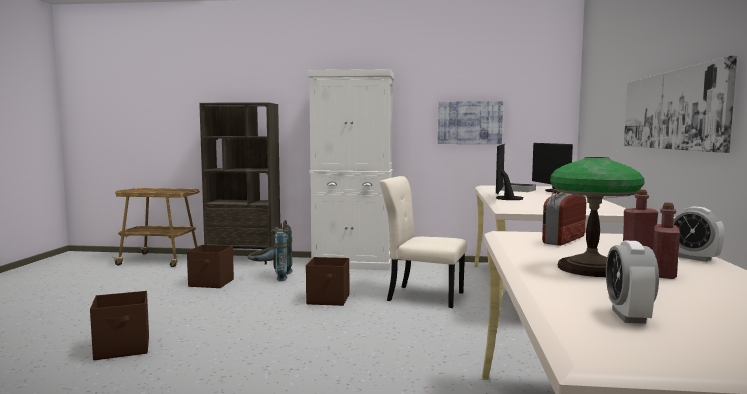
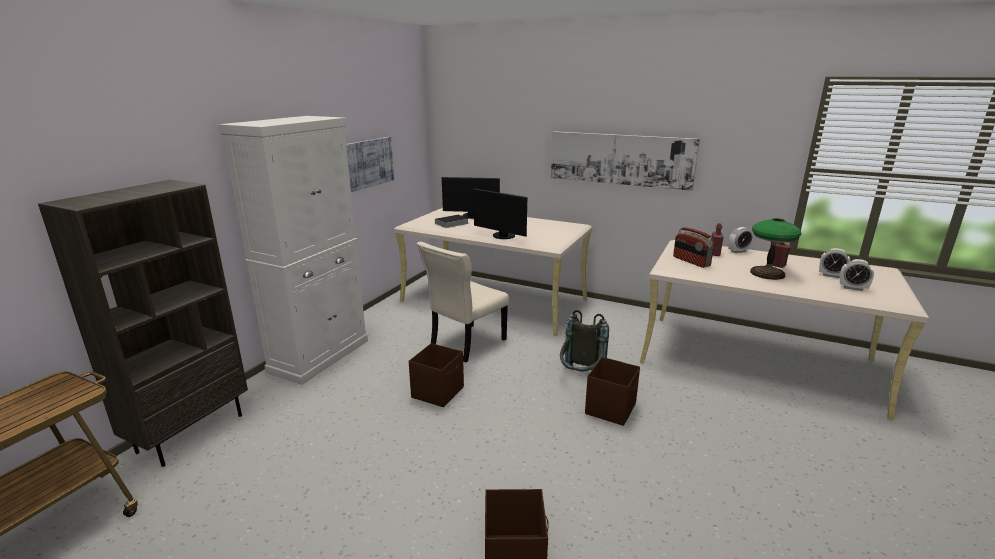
camera: 70 degrees left, 15 degrees up
(211, 283) = (289, 472): brown storage box -> brown storage box (611, 408)
(271, 277) = (312, 418): grey backpack -> grey backpack (580, 378)
(689, 306) = (831, 275): none -> alarm clock

